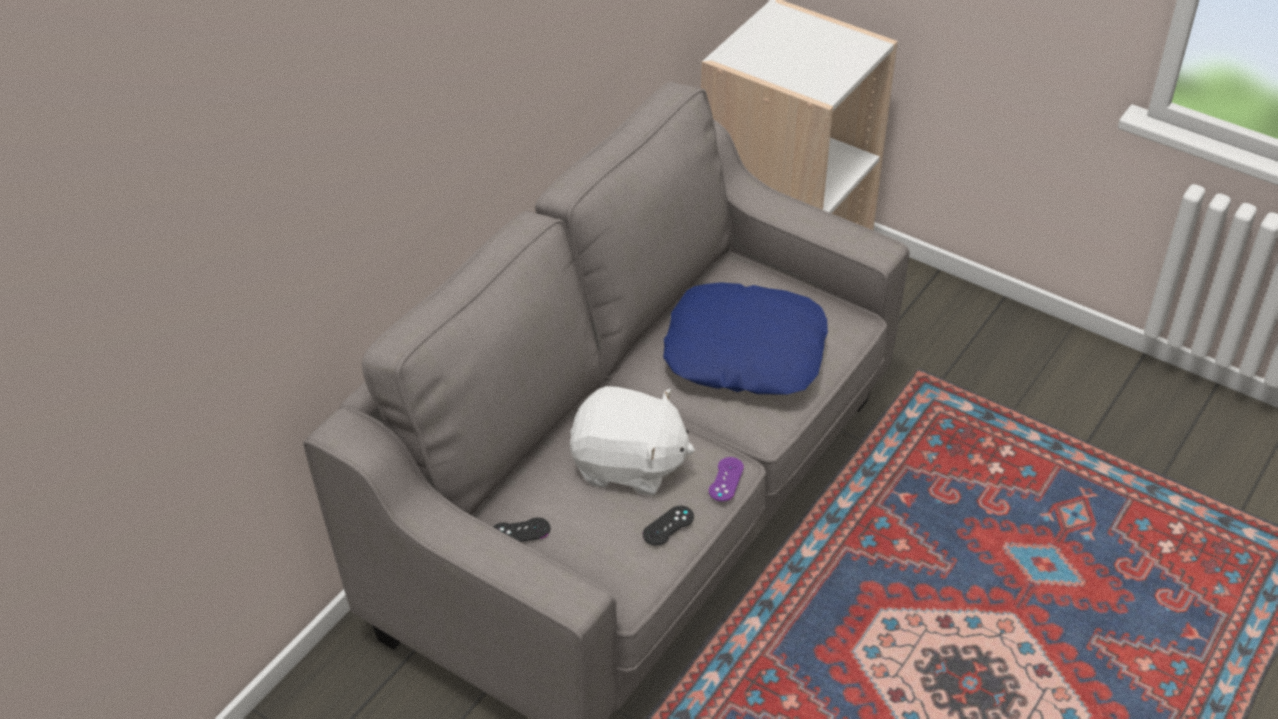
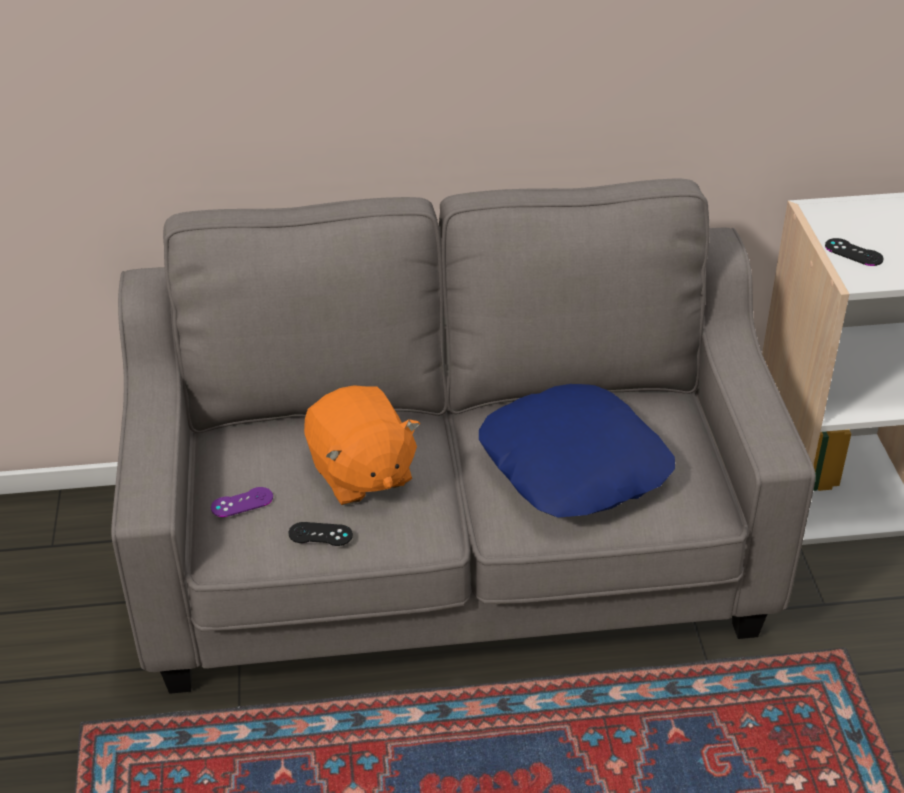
camera: 50 degrees right, 5 degrees down
(520, 531) = (225, 457): black game controller -> black game controller (853, 252)
(628, 466) = (360, 474): white plush toy -> orange plush toy
(726, 479) = (414, 539): purple game controller -> purple game controller (242, 502)

